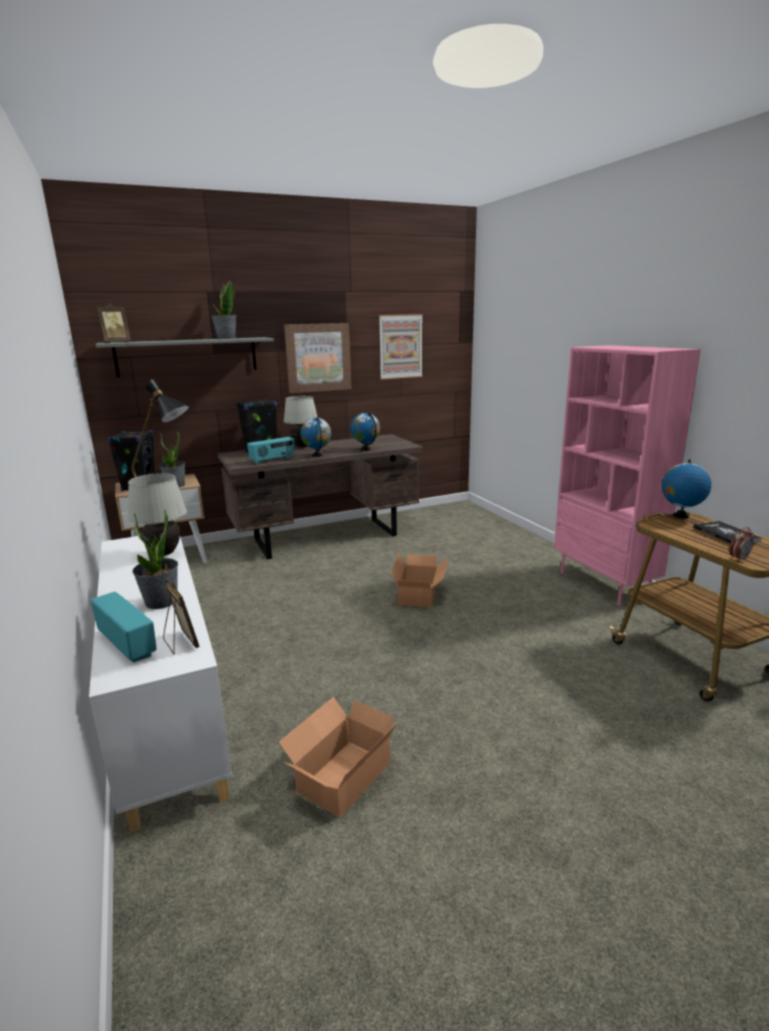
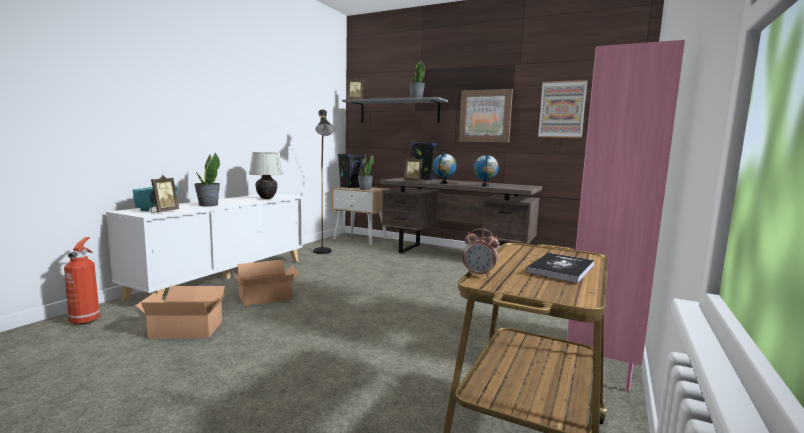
camera: 50 degrees right, 10 degrees down
(187, 885) = (86, 320): none -> fire extinguisher
(272, 460) = (413, 181): radio -> picture frame
(302, 447) = (454, 181): white table lamp -> none
(420, 594) = (429, 296): cardboard box -> cardboard box (267, 298)
(680, 516) = (578, 252): globe -> none

